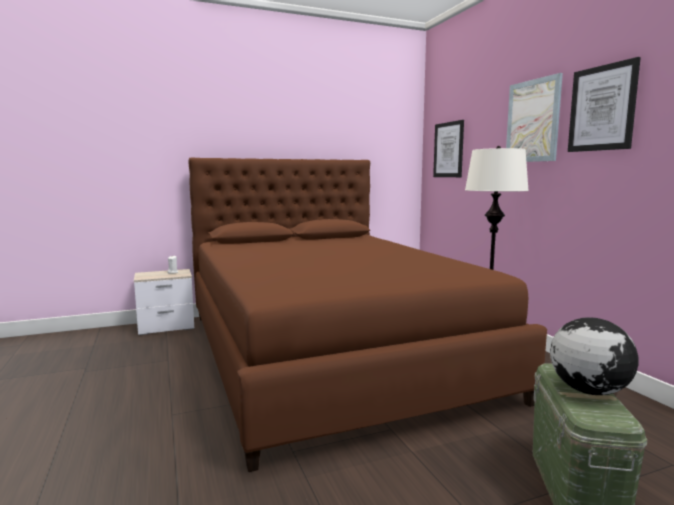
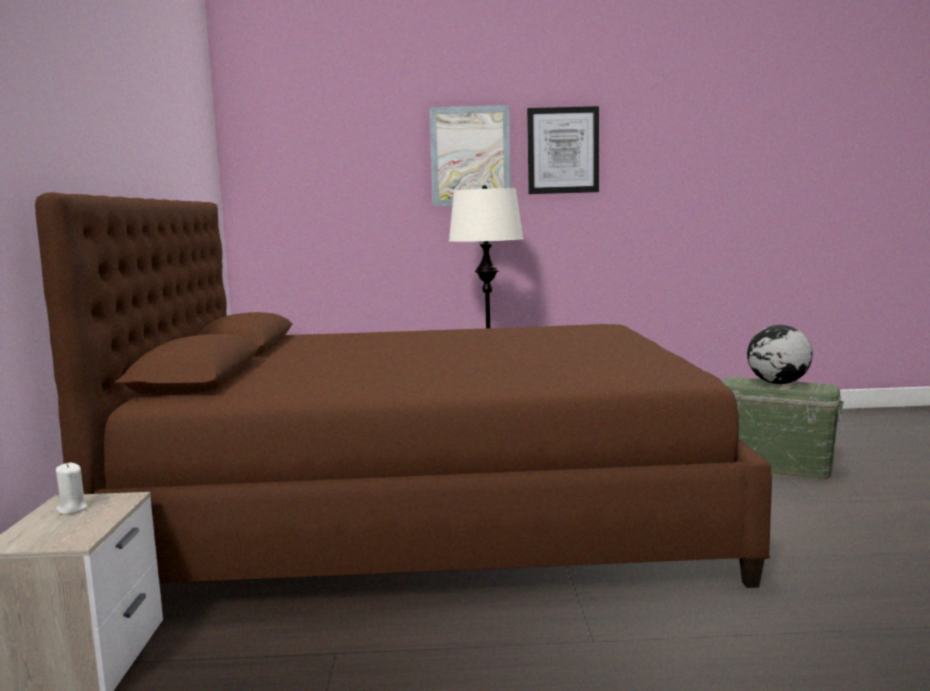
camera: 70 degrees left, 0 degrees up
(448, 150) = (301, 187): picture -> none

